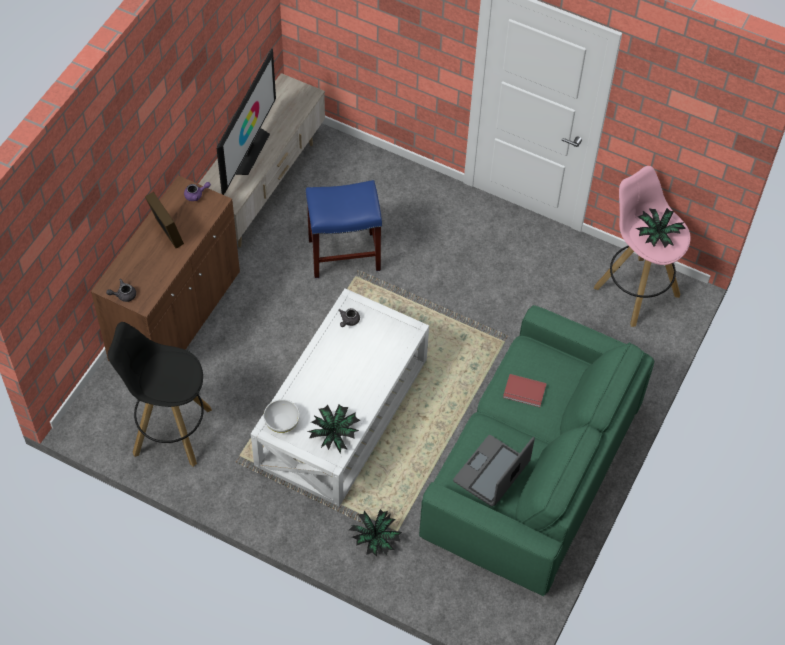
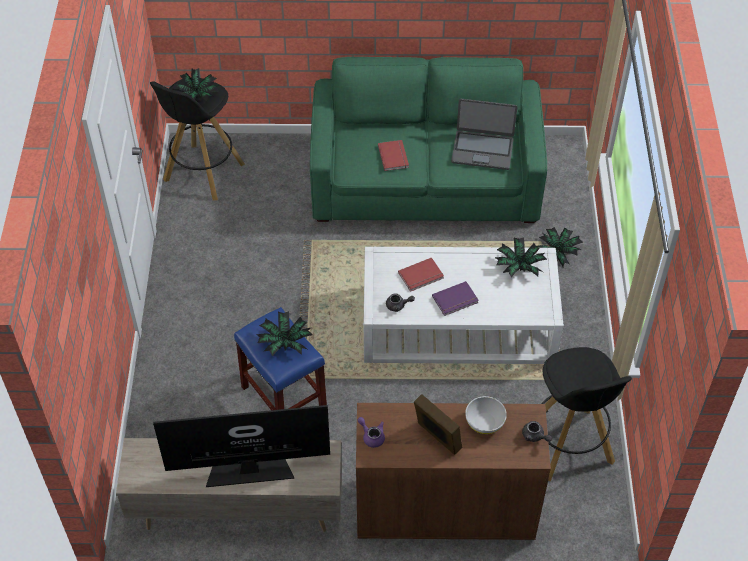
camera: 115 degrees left, 5 degrees down
(166, 233) = (437, 438): picture frame -> picture frame turned 105 degrees clockwise
(282, 422) = (536, 307): white bowl -> white bowl (485, 422)
(327, 365) = (456, 300): none -> purple book
(341, 205) = (285, 343): none -> potted plant
(370, 353) = (421, 276): none -> red book
(635, 290) = (203, 173): pink stool -> black stool

